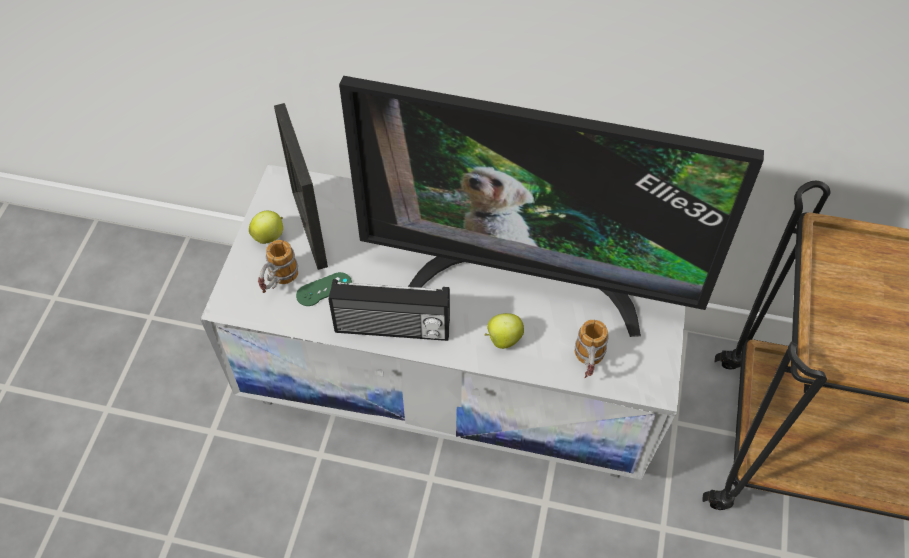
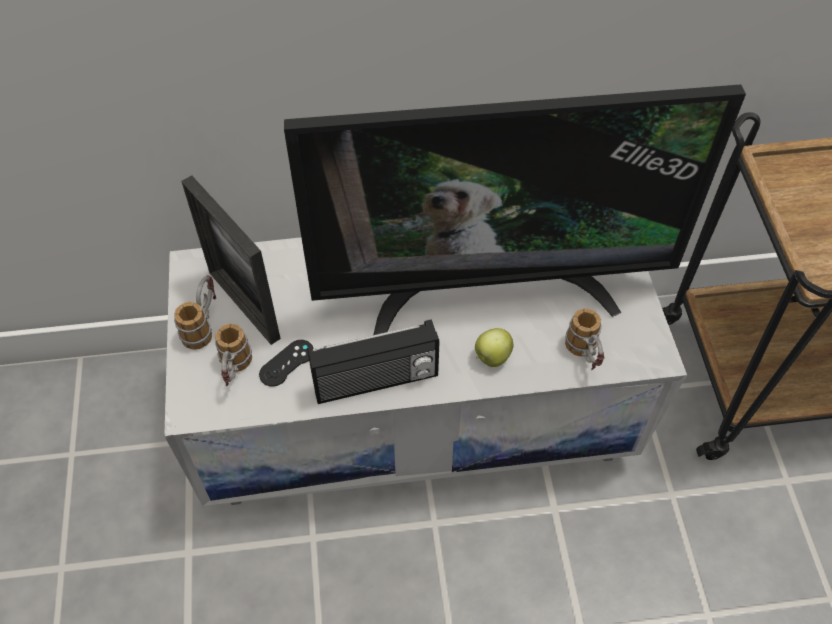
camera: 20 degrees left, 0 degrees up
(269, 236) = (203, 325): apple -> mug
(324, 289) = (287, 363): green game controller -> black game controller

